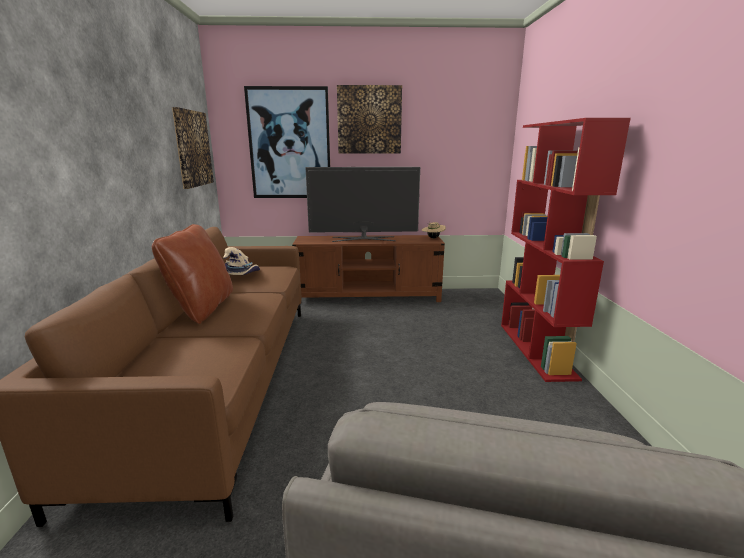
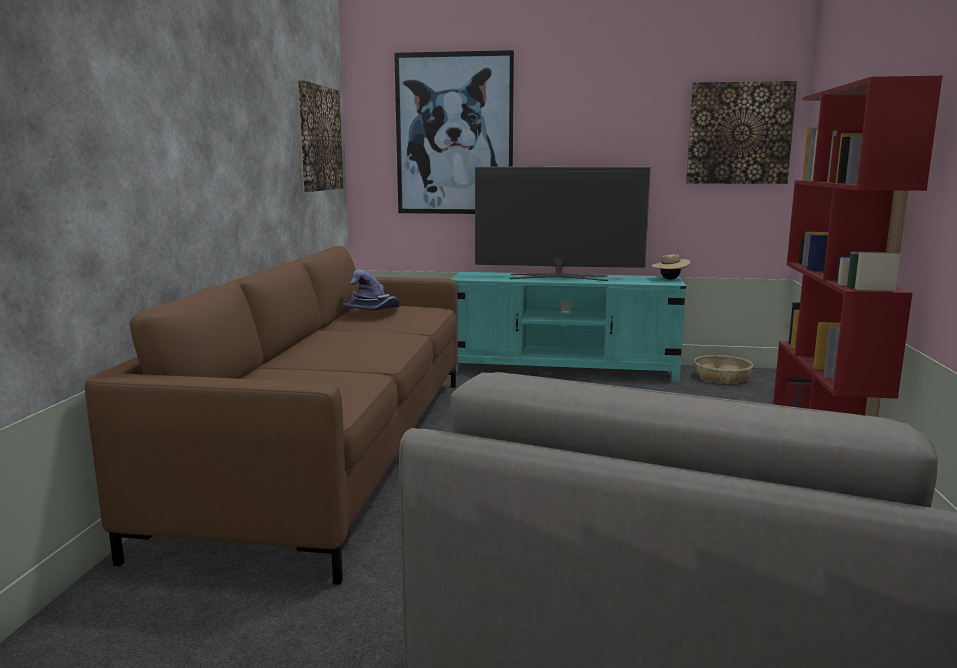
camera: 10 degrees right, 5 degrees down
(202, 308) = (318, 342): brown pillow -> none
(241, 275) = (372, 313): beige hat -> purple hat
(369, 120) = (574, 98): picture -> picture (739, 133)
(369, 296) = (564, 369): brown tv stand -> turquoise tv stand
(465, 296) = (721, 377): none -> basket

